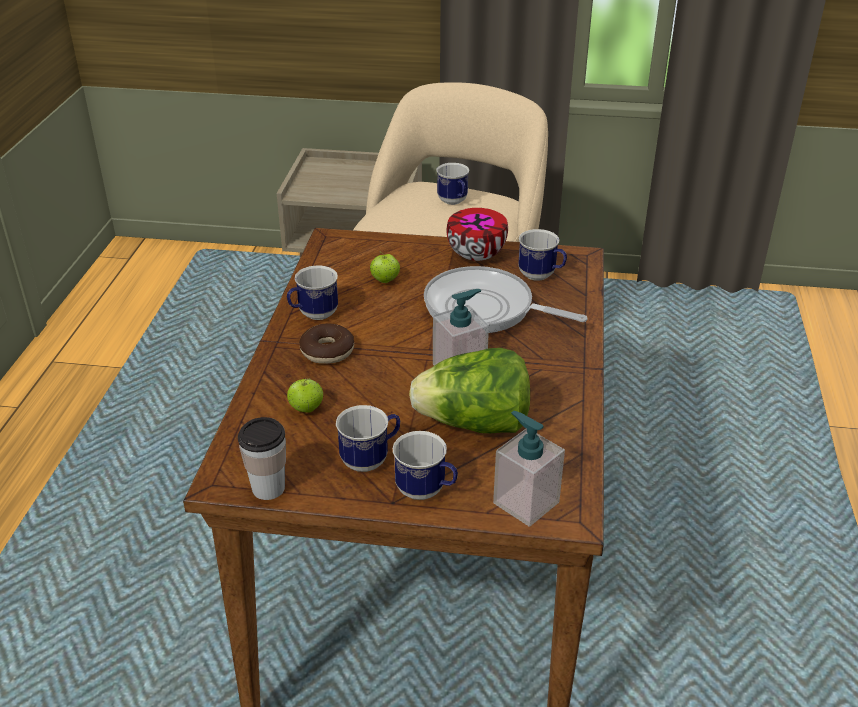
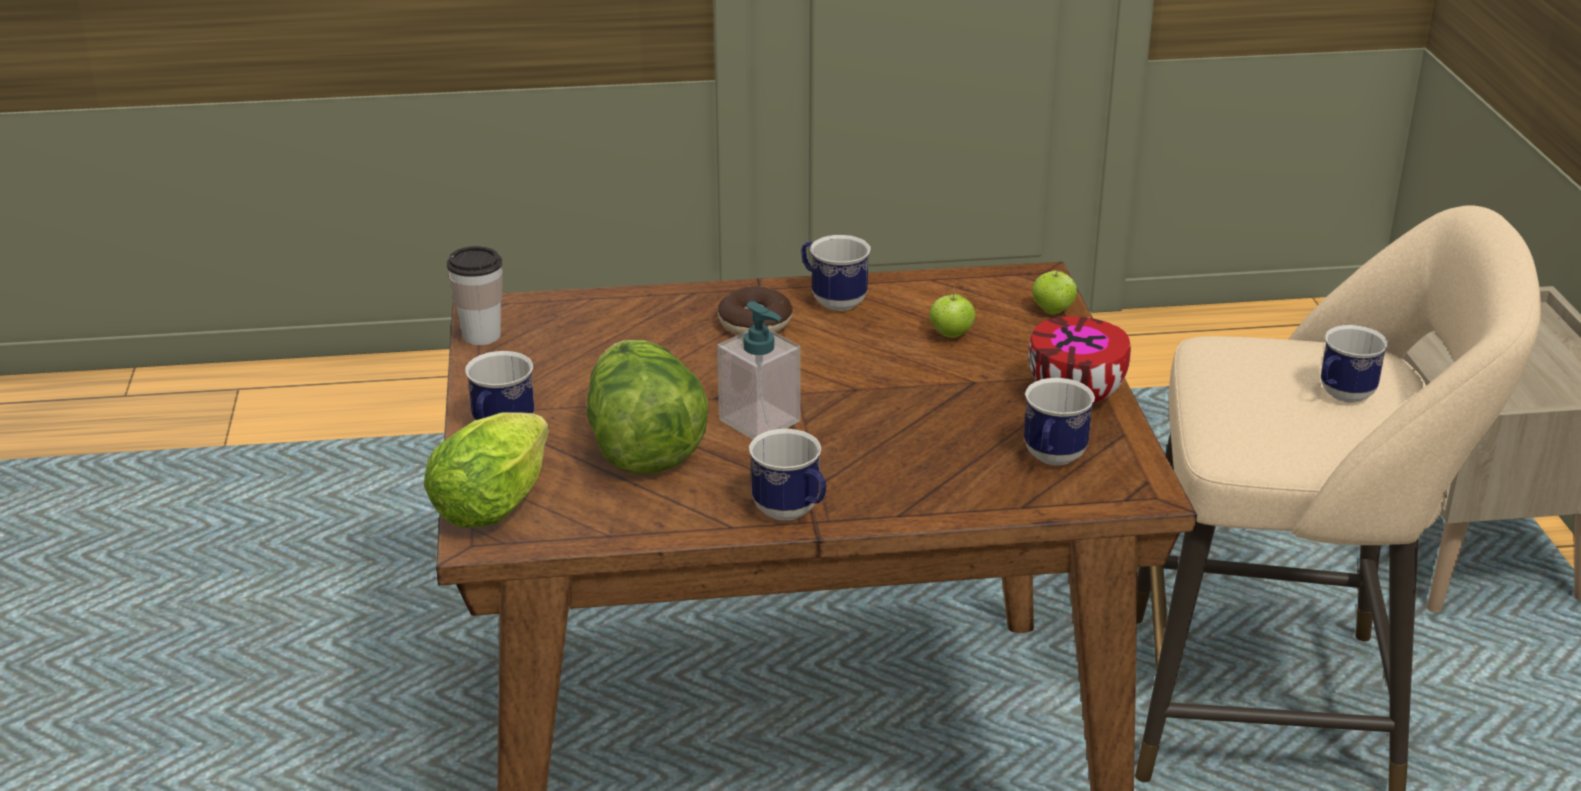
camera: 75 degrees right, 5 degrees down
(306, 409) = (630, 331): apple -> apple (1053, 310)
(371, 459) = (549, 387): mug -> mug (792, 513)
(485, 309) = (923, 422): frying pan -> none
(525, 502) = (497, 501): soap dispenser -> lettuce

